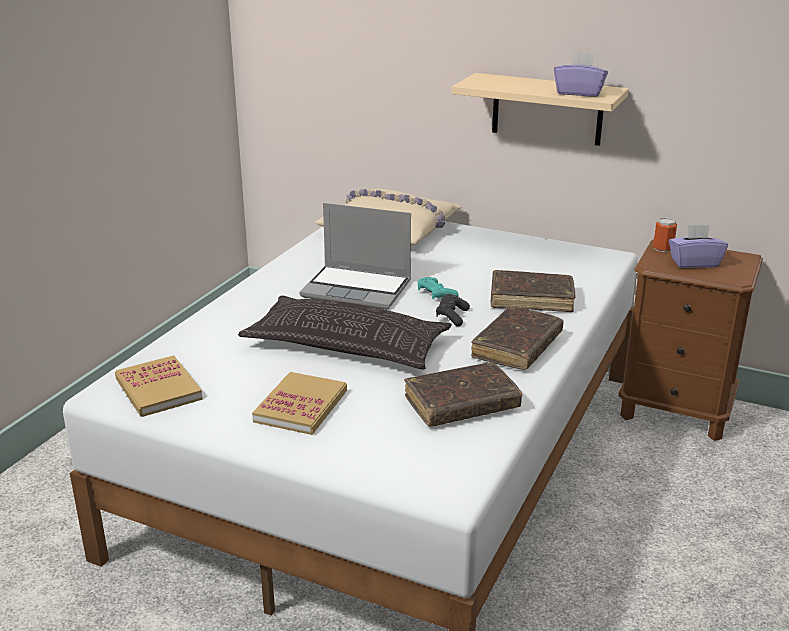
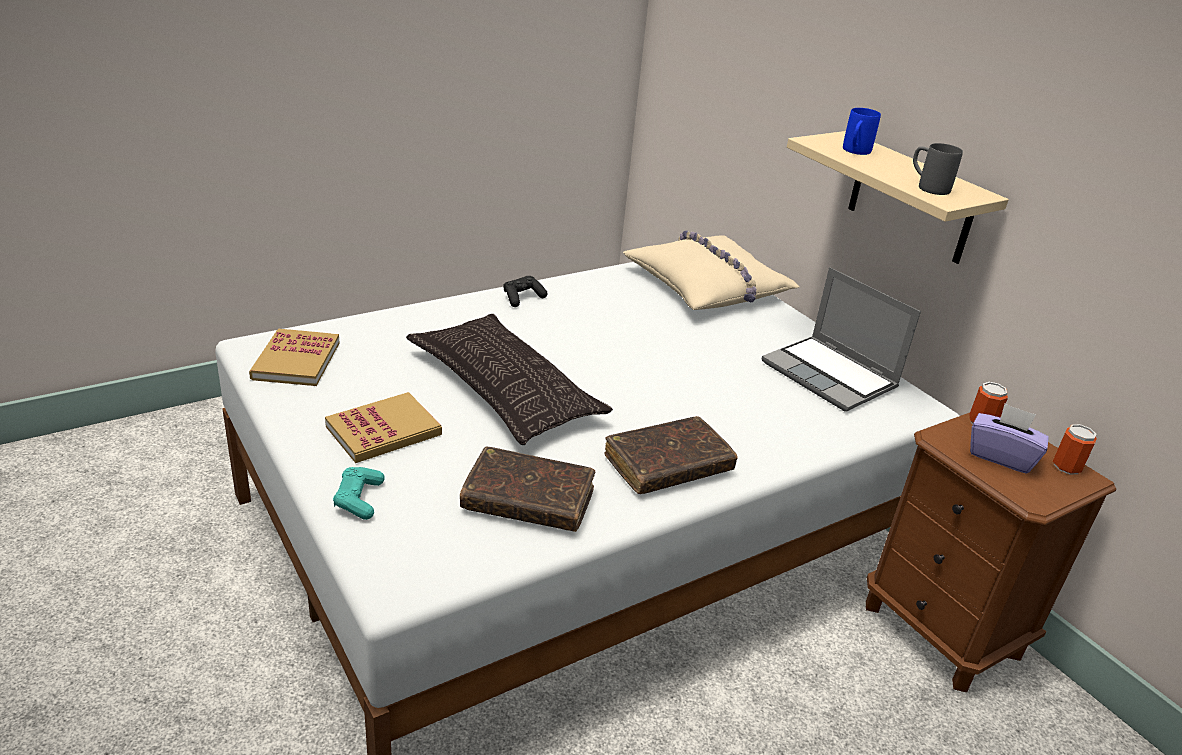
camera: 30 degrees right, 5 degrees up
(358, 289) = (591, 336): laptop -> laptop (831, 376)
(436, 295) = (660, 373): turquoise game controller -> turquoise game controller (359, 499)
(452, 317) = (645, 403): black game controller -> black game controller (522, 298)
(504, 84) = (855, 152): none -> blue mug
(531, 299) = (756, 419): brown book -> none
(579, 93) = (927, 187): purple tissue box -> grey mug
(730, 255) = (1066, 466): none -> can

